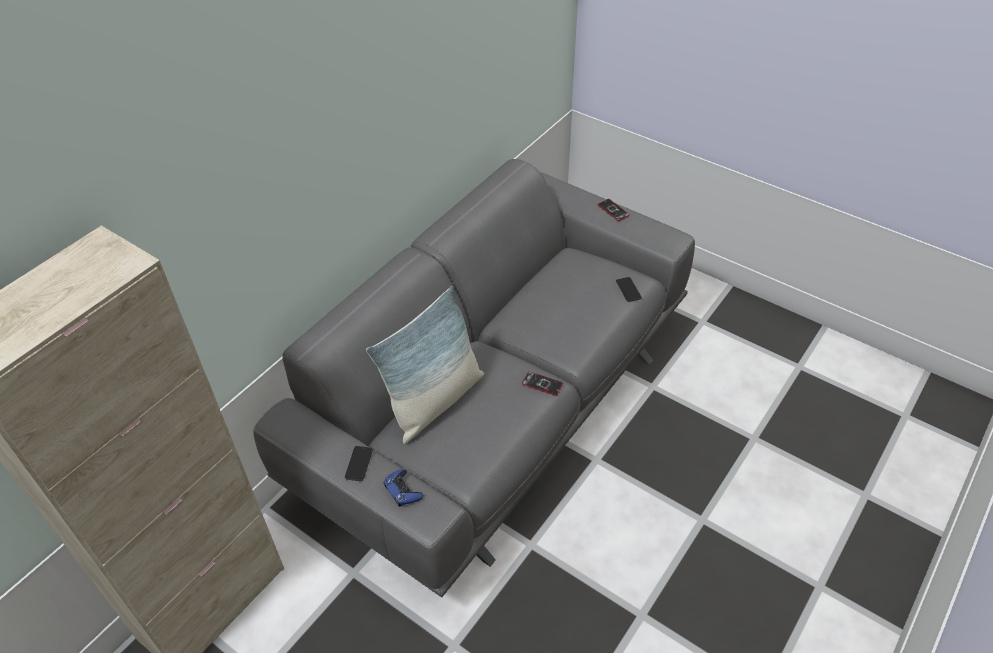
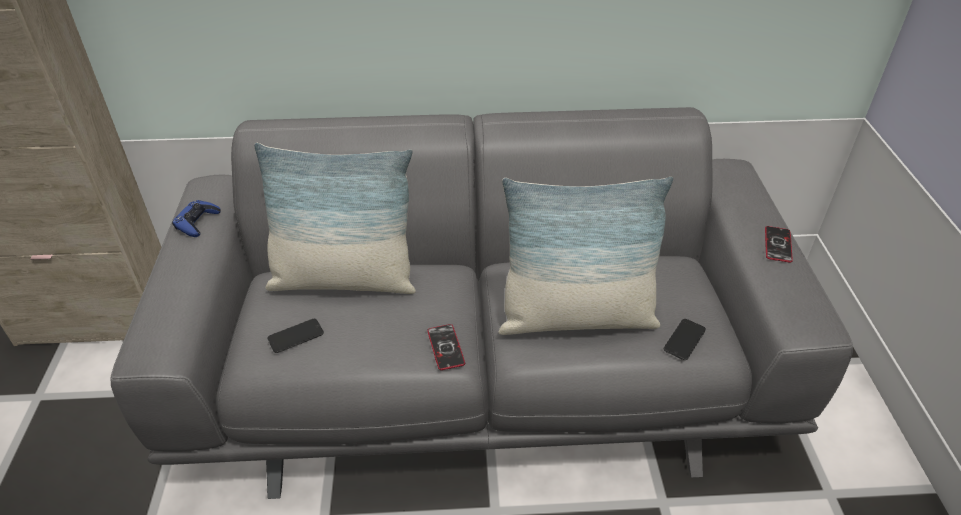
camera: 50 degrees right, 5 degrees down
(359, 464) = (187, 262): phone -> phone (296, 336)
(403, 490) = (171, 312): blue game controller -> blue game controller (197, 222)
(573, 319) = (576, 317): none -> pillow

